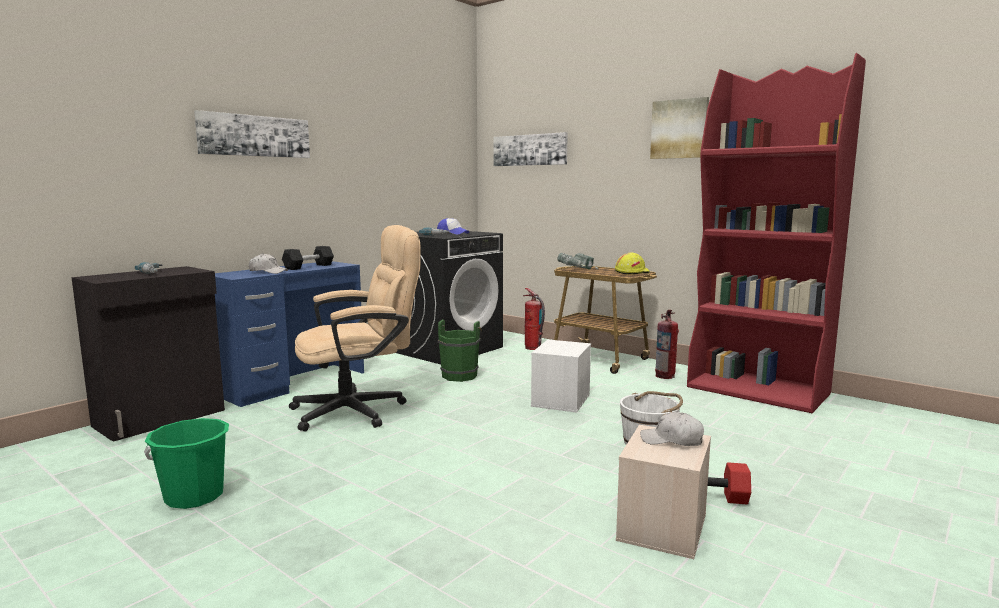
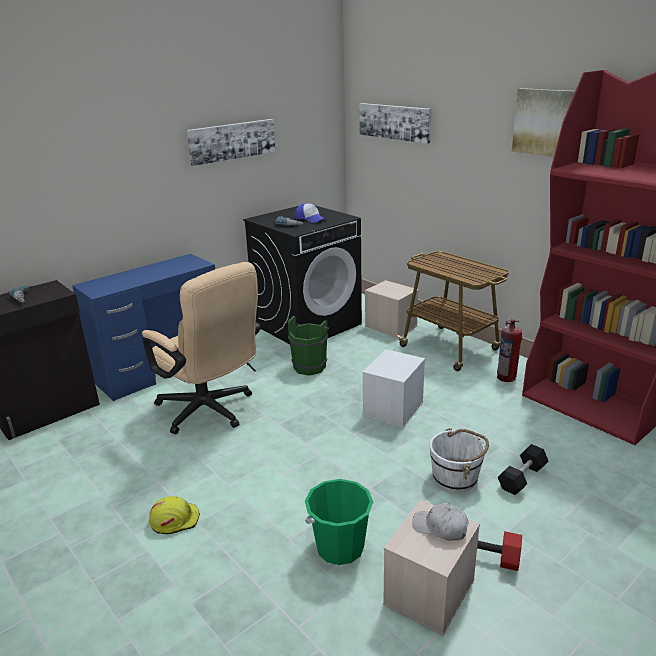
camera: 10 degrees right, 15 degrees up
(194, 496) = (60, 514): green bucket -> green bucket (340, 547)
(254, 136) = (106, 148): picture -> picture (232, 141)
(268, 272) = (128, 281): white cap -> none
(308, 267) = (167, 269): black dumbbell -> black dumbbell (522, 478)
(360, 410) = (210, 412): beige office chair -> beige office chair turned 60 degrees clockwise
(532, 348) = (390, 326): fire extinguisher -> beige storage box
(579, 270) = (431, 264): power drill -> none
(631, 272) = (482, 271): yellow hard hat -> yellow hard hat (175, 520)

